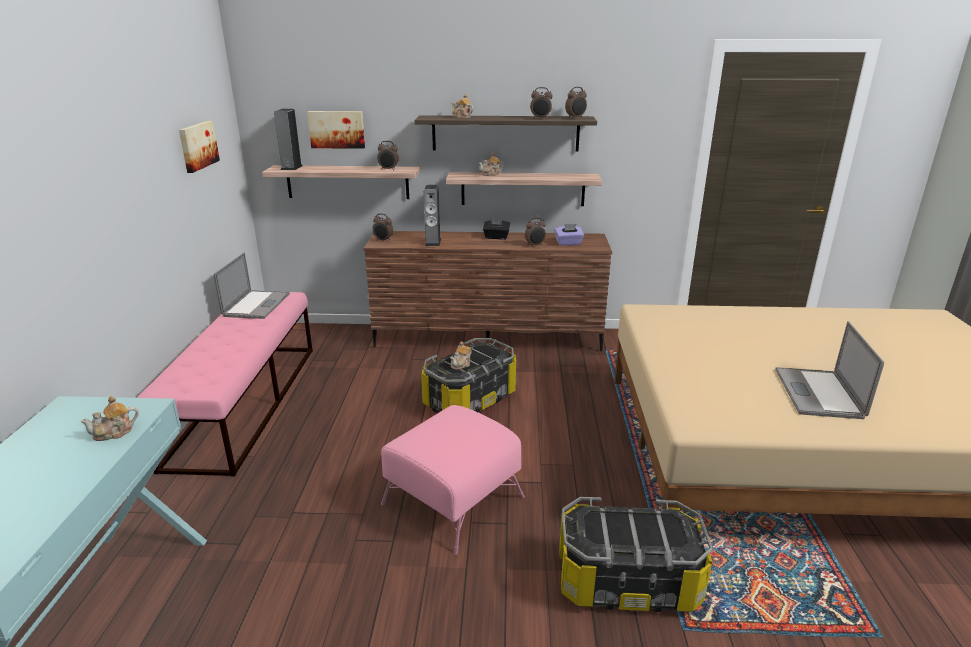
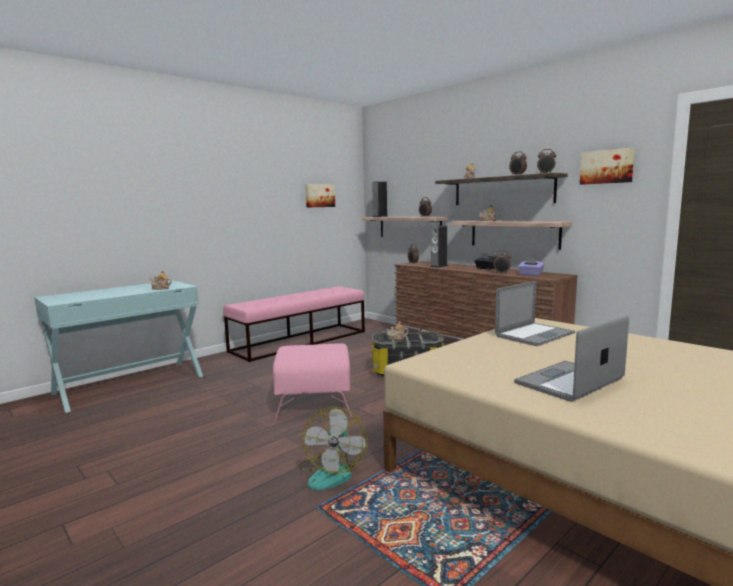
camera: 45 degrees right, 15 degrees down
(256, 305) = (330, 290): laptop -> laptop (534, 334)
(337, 129) = (406, 193): picture -> picture (607, 167)
(627, 580) = (332, 472): storage box -> fan

